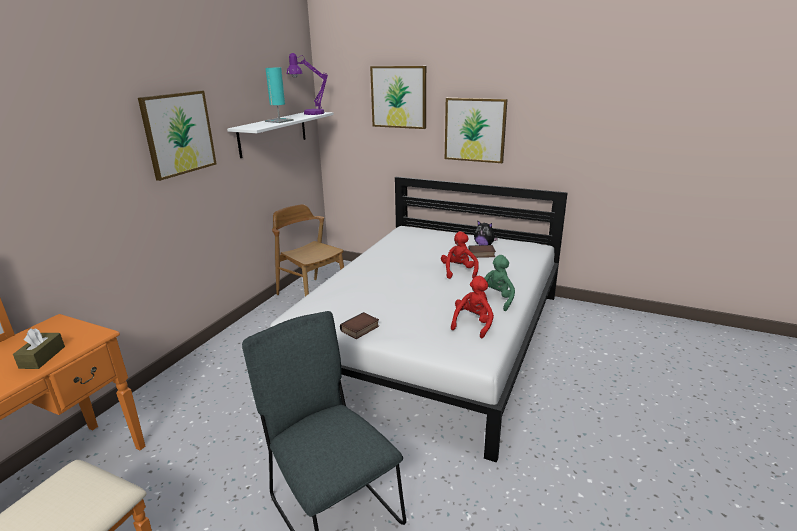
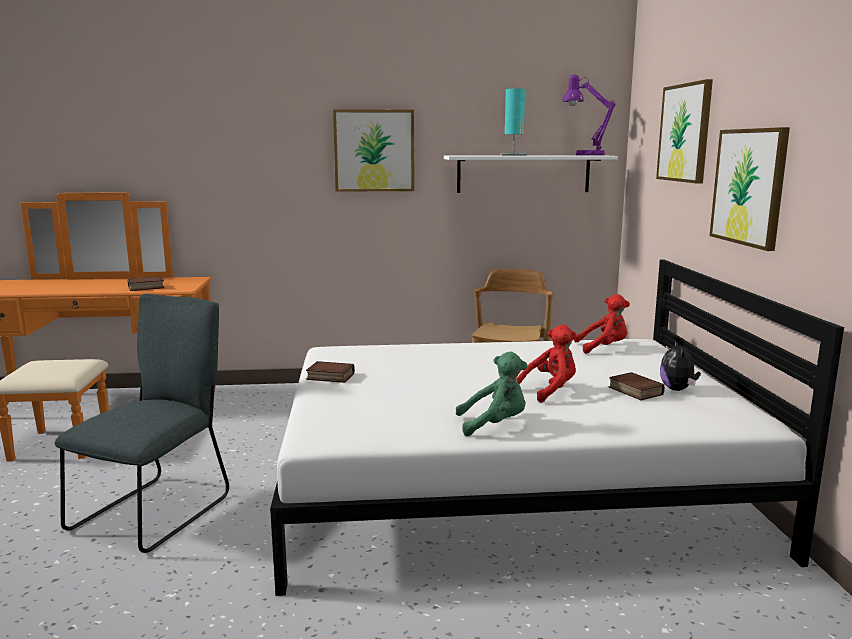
camera: 60 degrees right, 10 degrees down
(42, 357) = (145, 287): brown tissue box -> book
(473, 324) = (403, 424): red plush toy -> red plush toy (604, 348)

